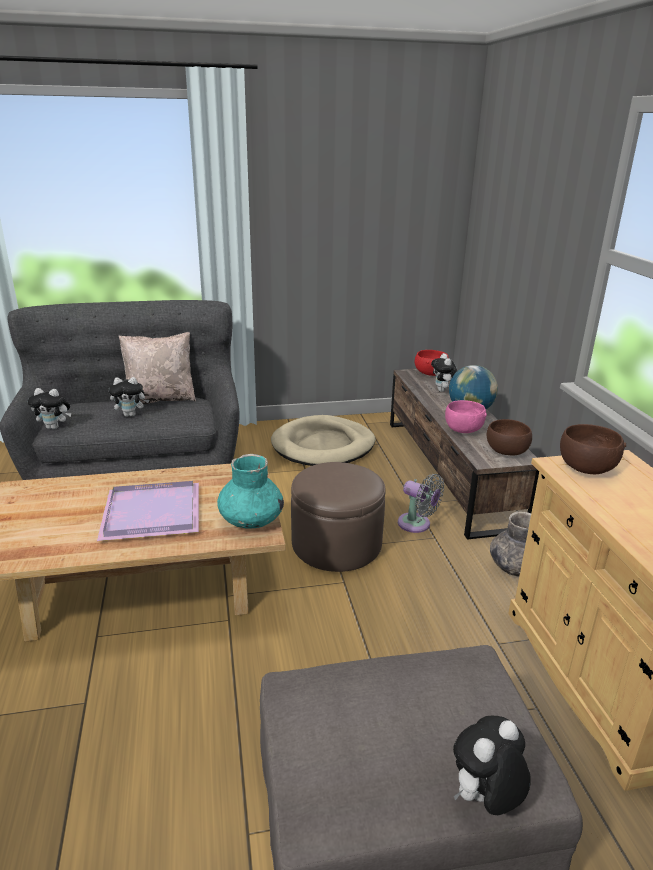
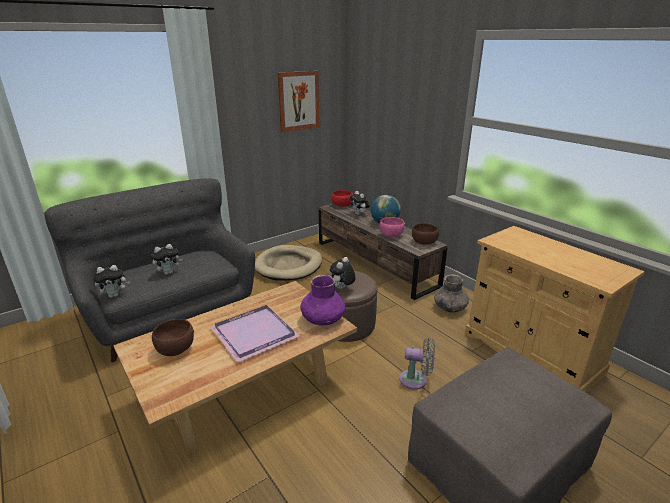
camera: 25 degrees left, 0 degrees up
(160, 399) = (179, 257): beige pillow -> none
(251, 520) = (323, 319): turquoise vase -> purple vase
(384, 207) = (298, 101): none -> picture
(417, 524) = (381, 299): grey fan -> grey fan (416, 380)
(484, 799) = (575, 420): plush toy -> plush toy (342, 288)
(586, 468) = (507, 239): brown bowl -> brown bowl (175, 349)

